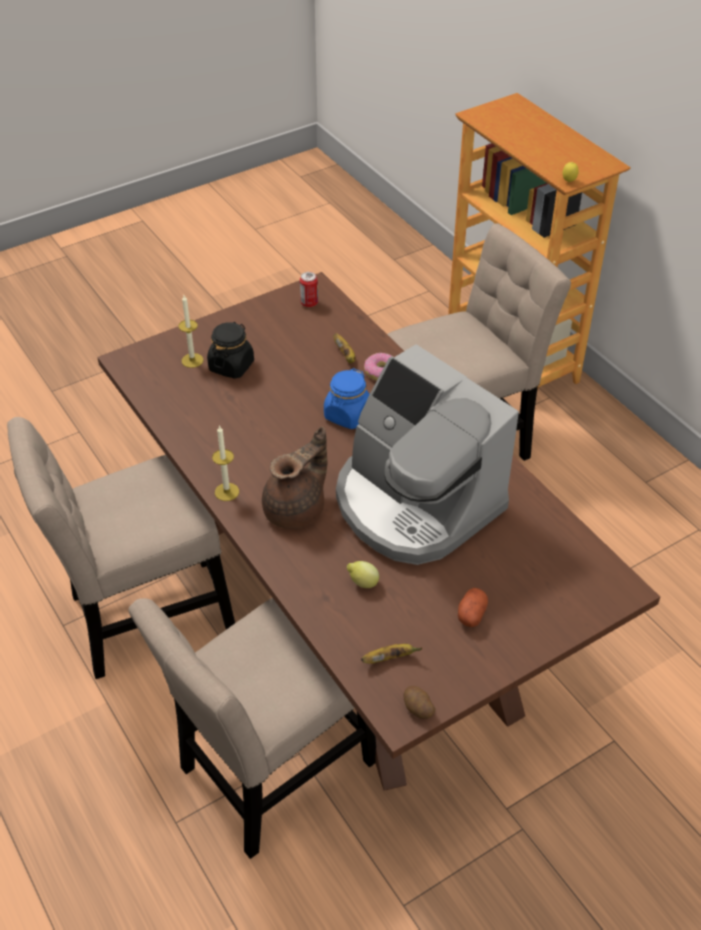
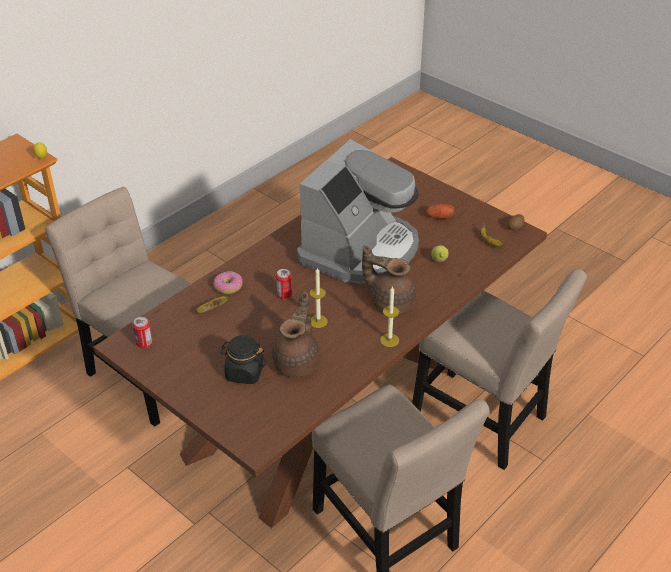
camera: 105 degrees left, 5 degrees down
(192, 360) = (243, 400): candle -> candle (318, 321)
(228, 408) = (298, 362): none -> brown teapot
(347, 415) = (284, 295): blue jar -> can

